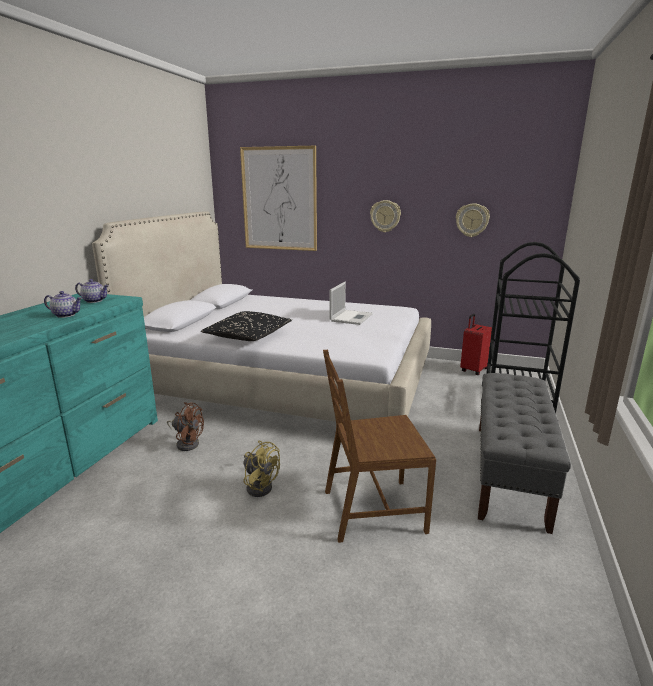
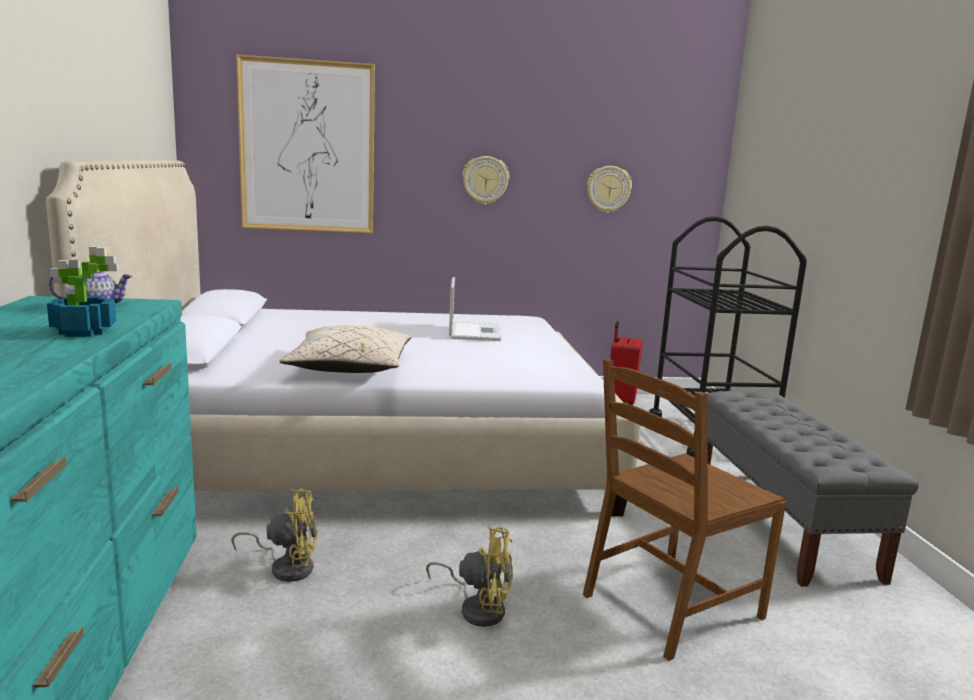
camera: 25 degrees left, 5 degrees down
(66, 315) = (83, 331): teapot -> potted plant
(187, 443) = (287, 567): brown fan -> yellow fan
(248, 336) = (349, 367): black pillow -> beige pillow

